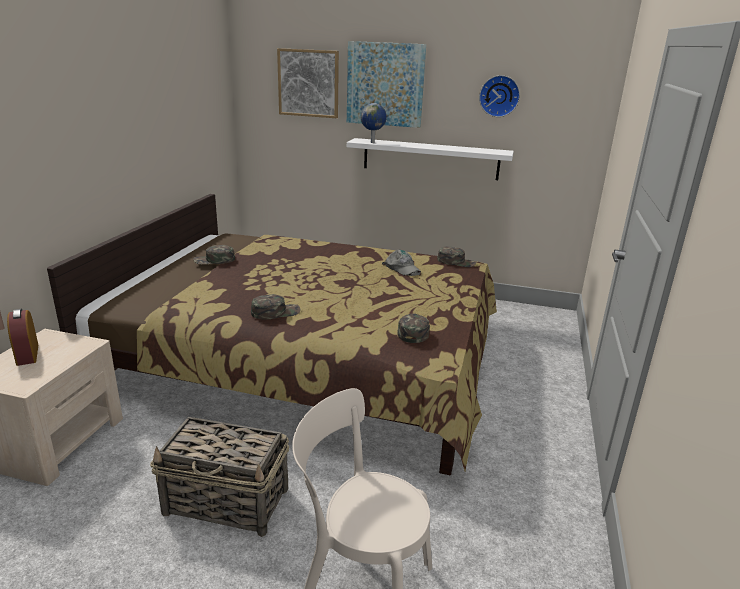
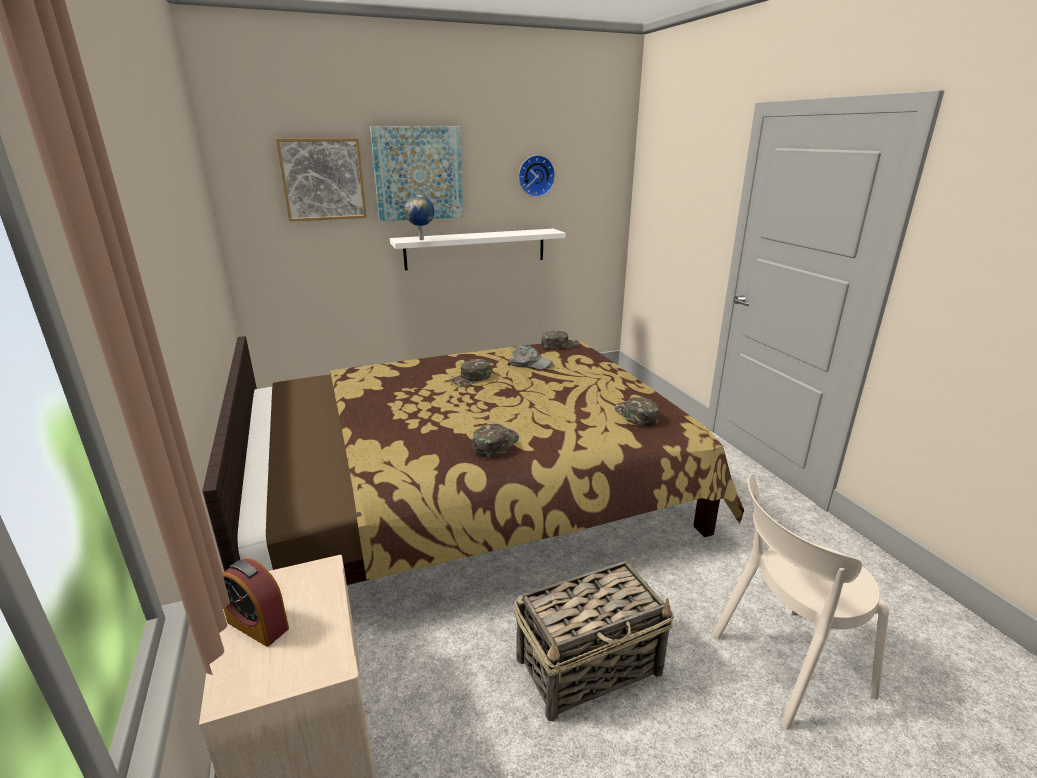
camera: 35 degrees left, 0 degrees up
(214, 260) = (330, 414): green cap -> green cap (471, 378)

